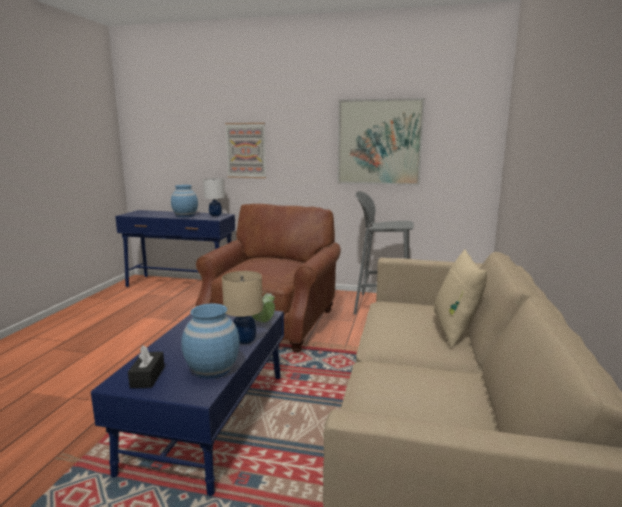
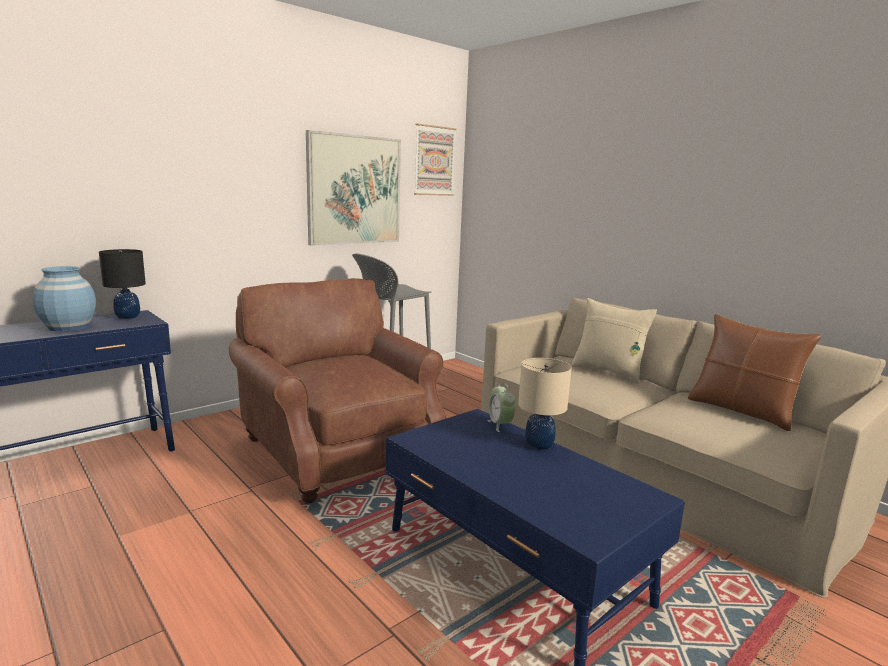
camera: 55 degrees left, 0 degrees up
(147, 377) = (587, 517): black tissue box -> none
(212, 369) = (598, 478): blue vase -> none
(216, 215) = (129, 317): white table lamp -> black table lamp
(246, 150) = (162, 199): picture -> picture (434, 161)
(477, 410) = (741, 411): none -> brown pillow

